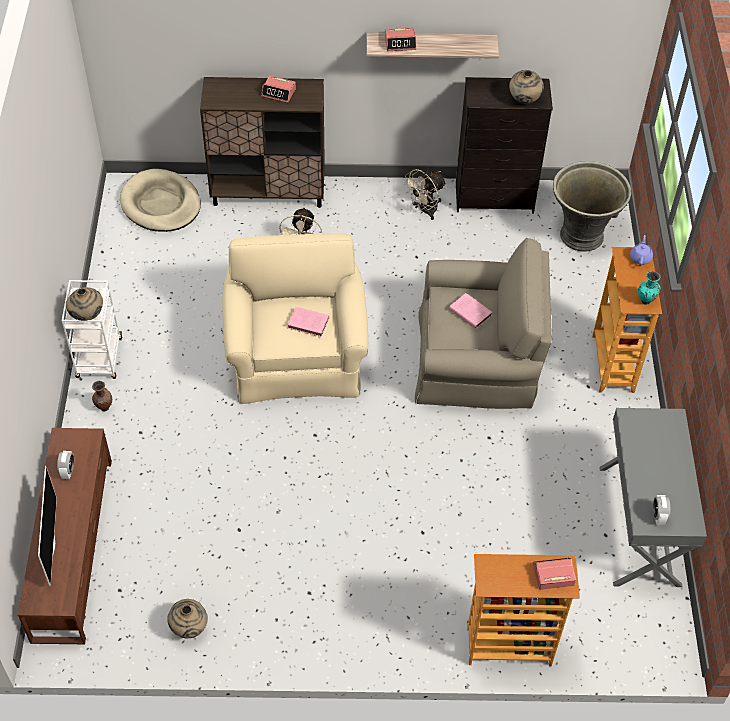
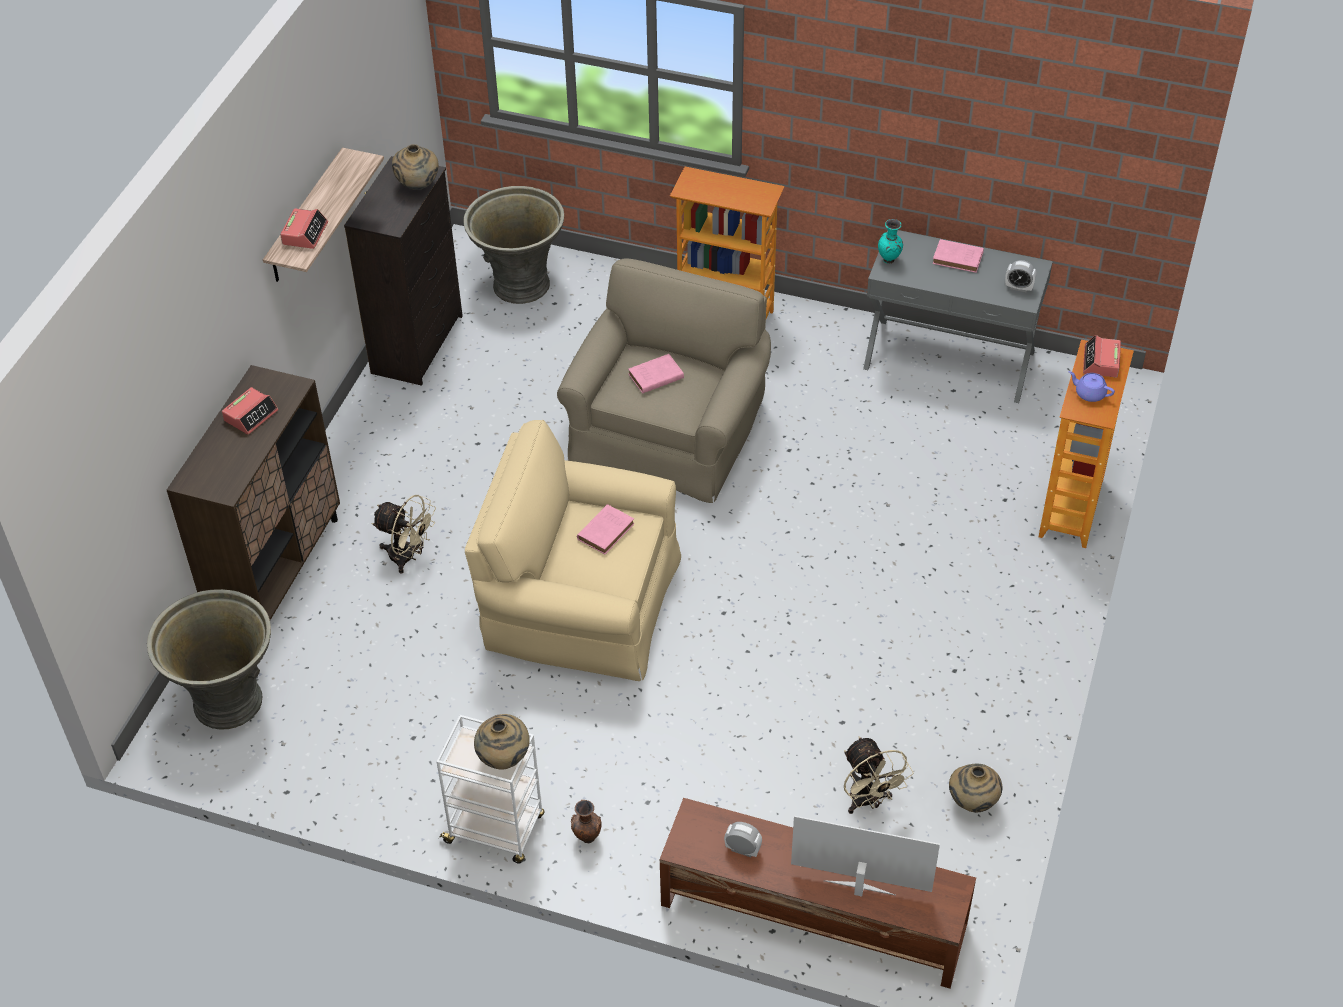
camera: 70 degrees left, 5 degrees down
(161, 204) = (229, 700): beige dog bed -> grey planter
(424, 210) = (402, 415): beige fan -> beige fan (868, 801)
(640, 257) = (696, 178): purple teapot -> purple teapot (1089, 393)
(645, 301) = (762, 193): turquoise vase -> turquoise vase (889, 260)
(672, 466) = (959, 258): none -> pink book

